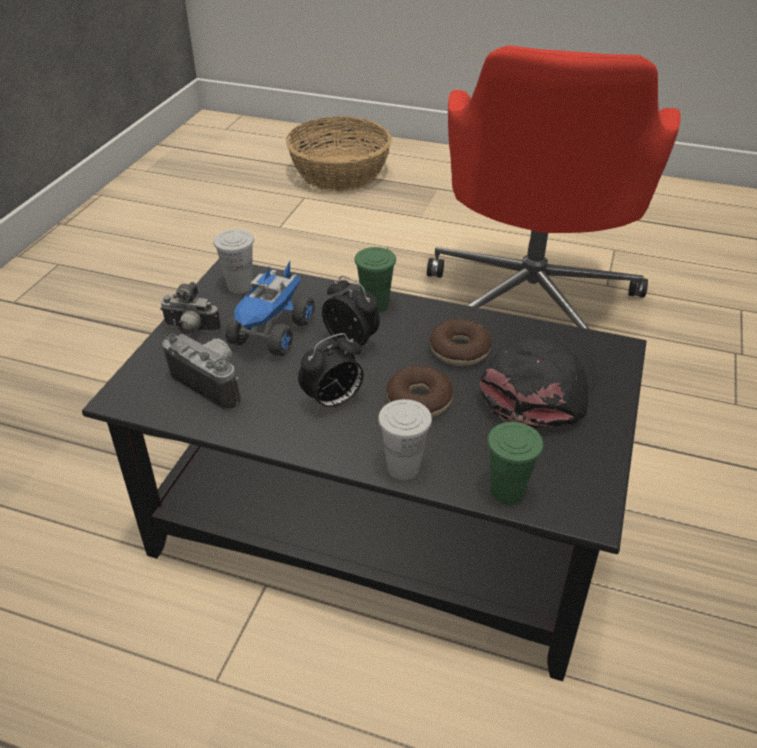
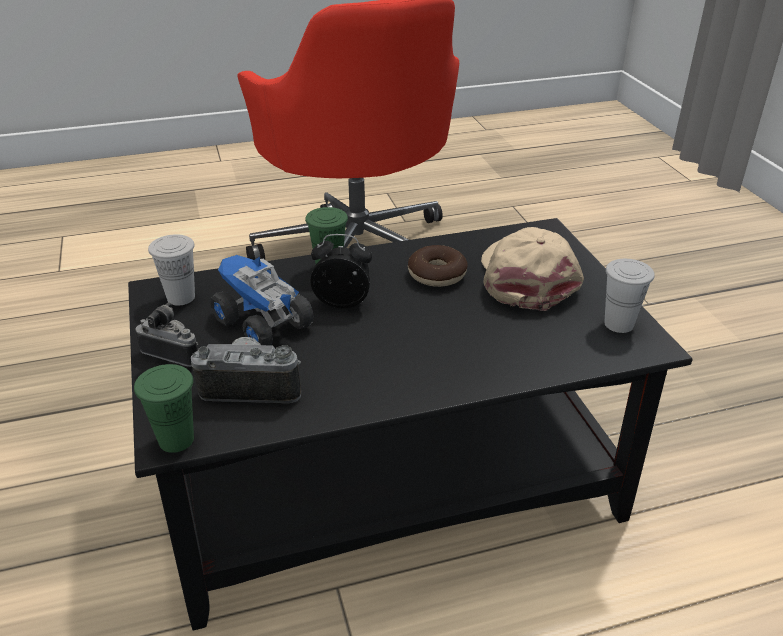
camera: 35 degrees left, 5 degrees down
(190, 330) = (174, 353): camera -> camera turned 135 degrees counterclockwise
(272, 333) = (261, 323): toy truck -> toy truck turned 150 degrees clockwise
(333, 401) = (380, 354): alarm clock -> none
(340, 173) = (82, 203): basket -> none
(403, 468) = (493, 376): white cup -> white cup (618, 324)
(419, 400) = (448, 323): donut -> none
(507, 491) = (584, 357): green cup -> green cup (176, 440)
(541, 389) = (526, 277): black cap -> beige cap

